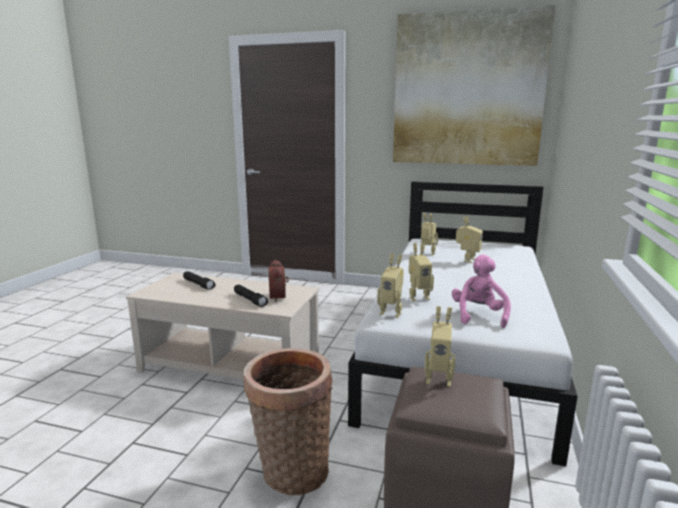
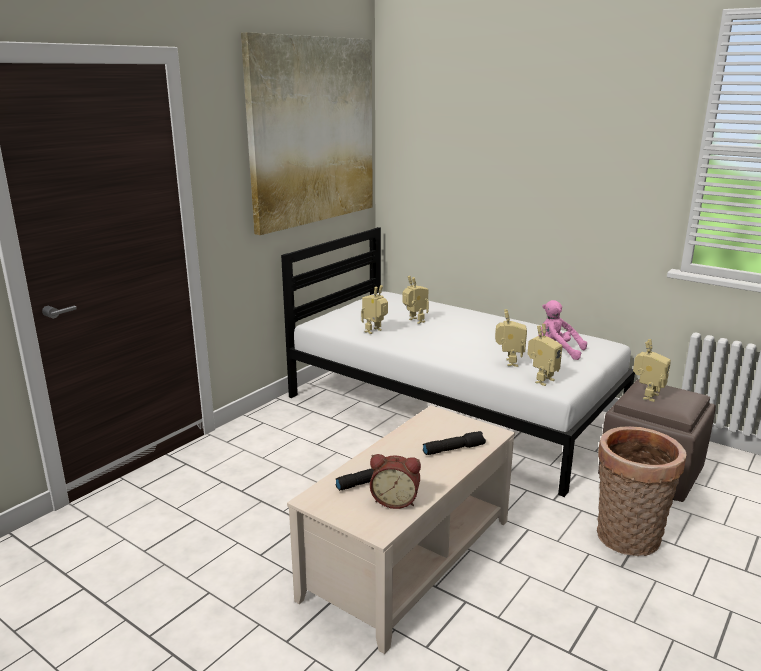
camera: 70 degrees left, 5 degrees up
(279, 297) = (452, 431): alarm clock -> alarm clock (395, 500)

